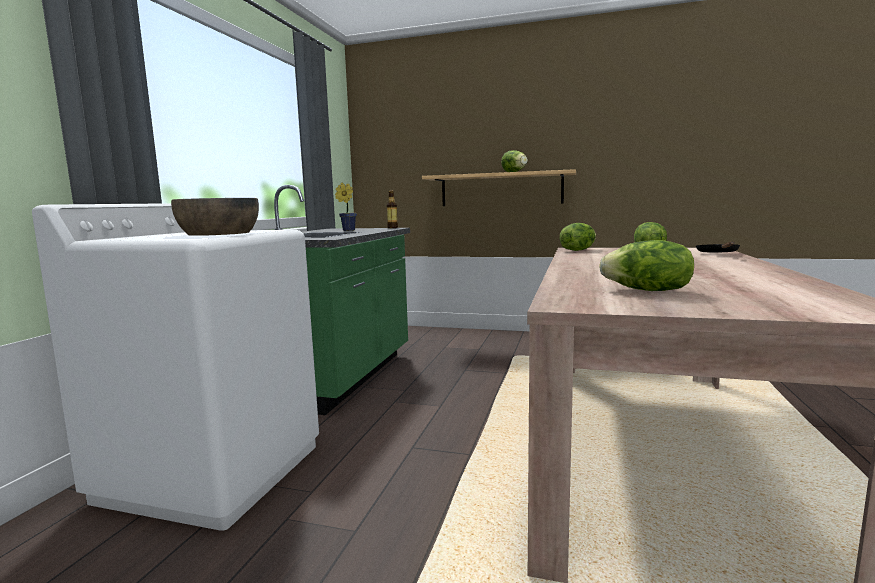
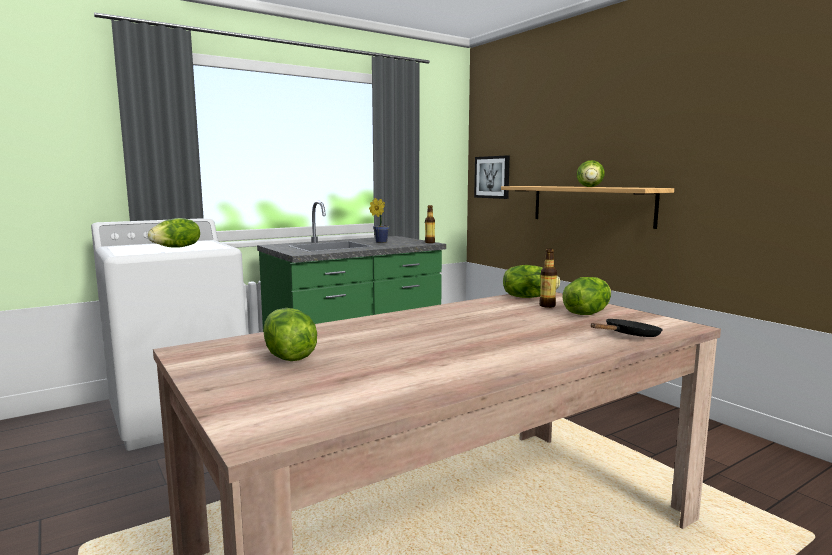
camera: 40 degrees right, 0 degrees up
(219, 233) = (177, 247): brown bowl -> lettuce
(386, 171) = (492, 177): none -> picture
(611, 251) = (547, 306): none -> bottle

